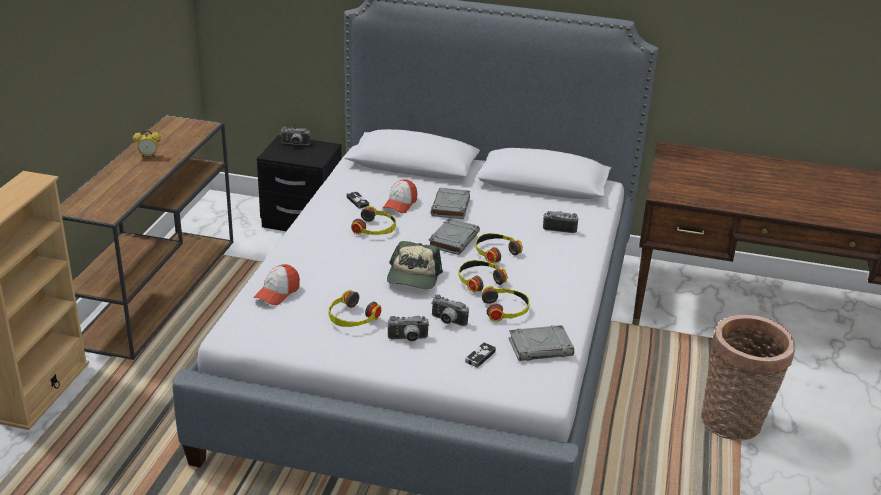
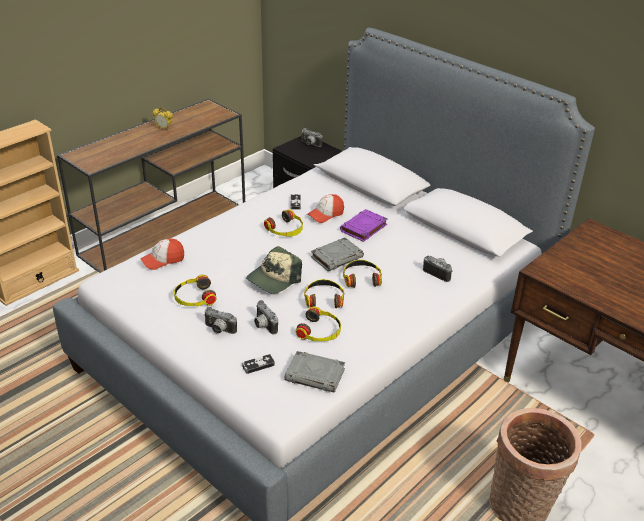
camera: 30 degrees right, 5 degrees up
(450, 207) = (363, 228): grey book -> purple book

